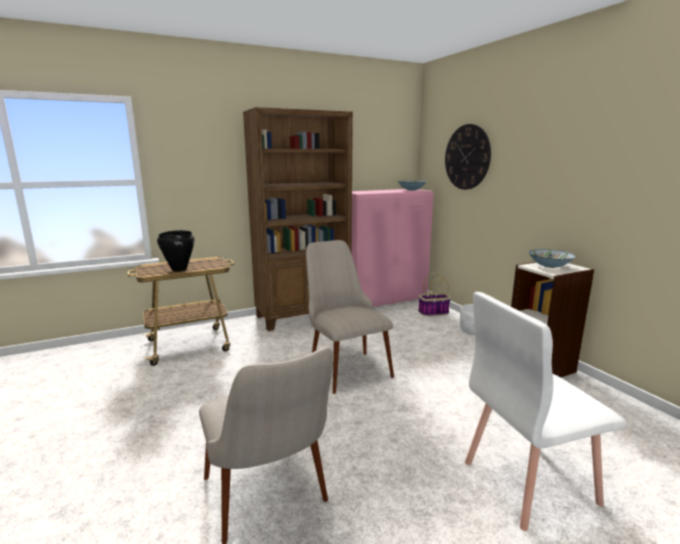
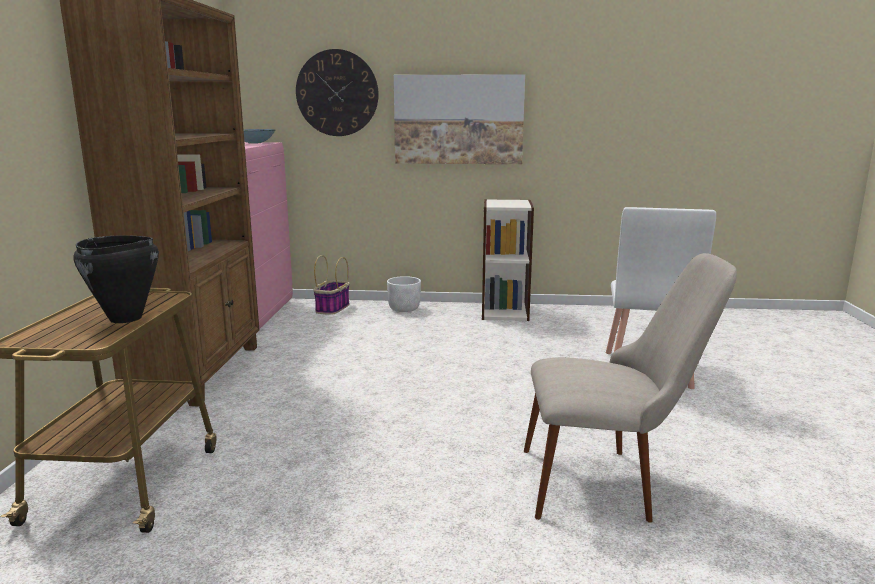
camera: 60 degrees left, 0 degrees up
(344, 365) = (385, 383): beige chair -> none
(543, 182) = (458, 119): none -> picture
(549, 266) = (505, 203): bowl -> none

